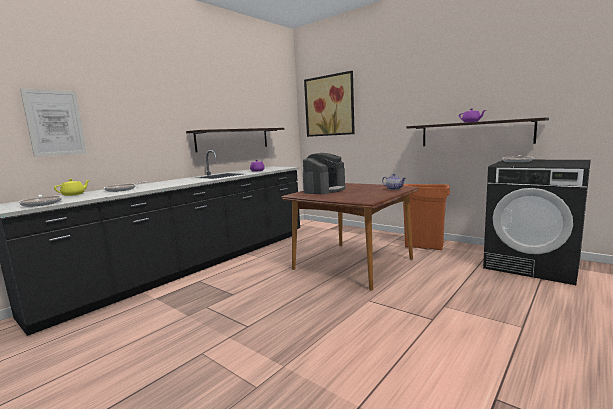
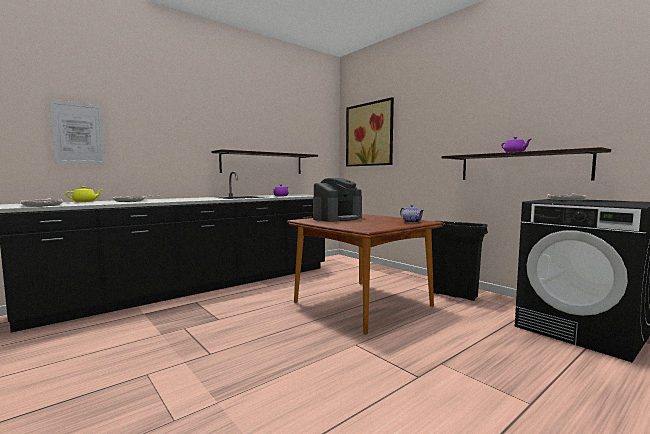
camera: 10 degrees right, 5 degrees down
(424, 247) = (454, 295): orange trash can -> black trash can

